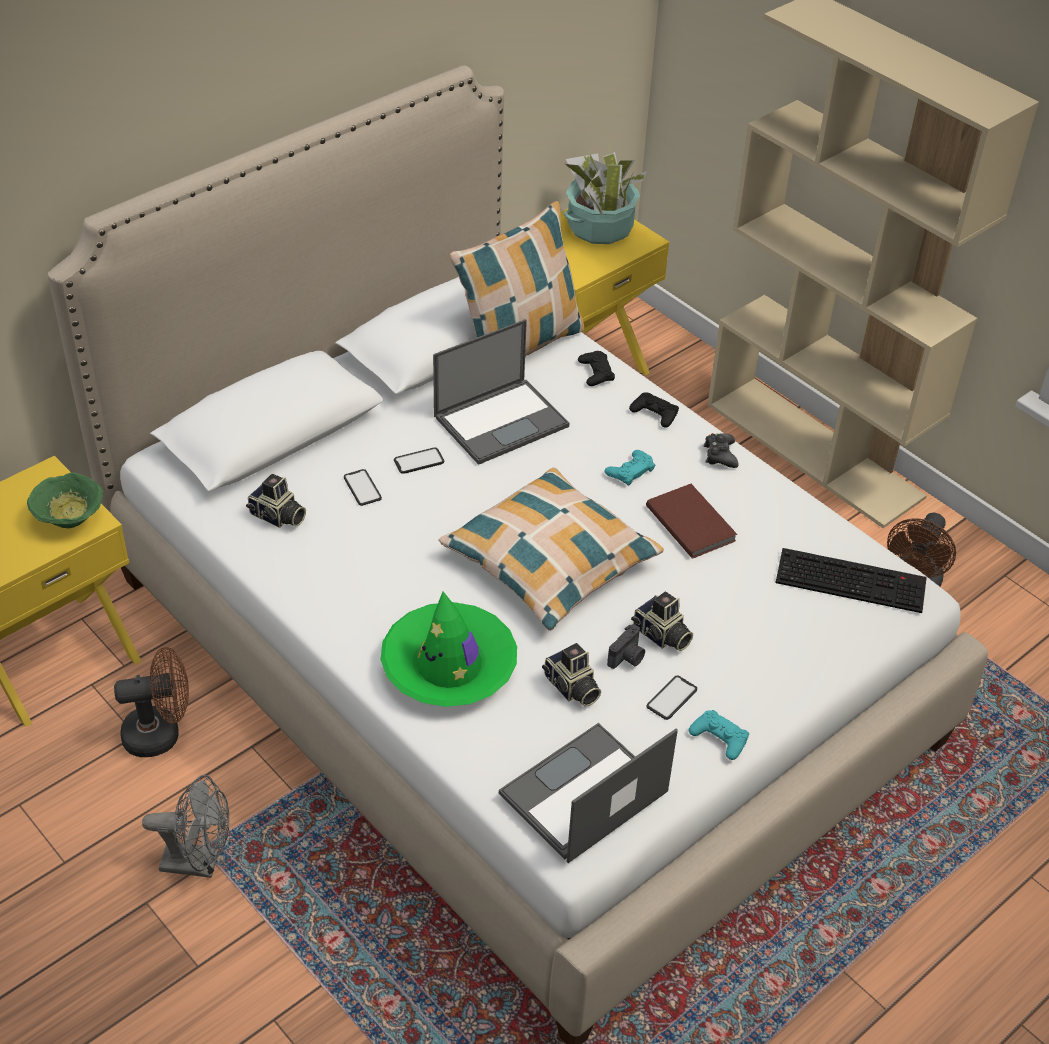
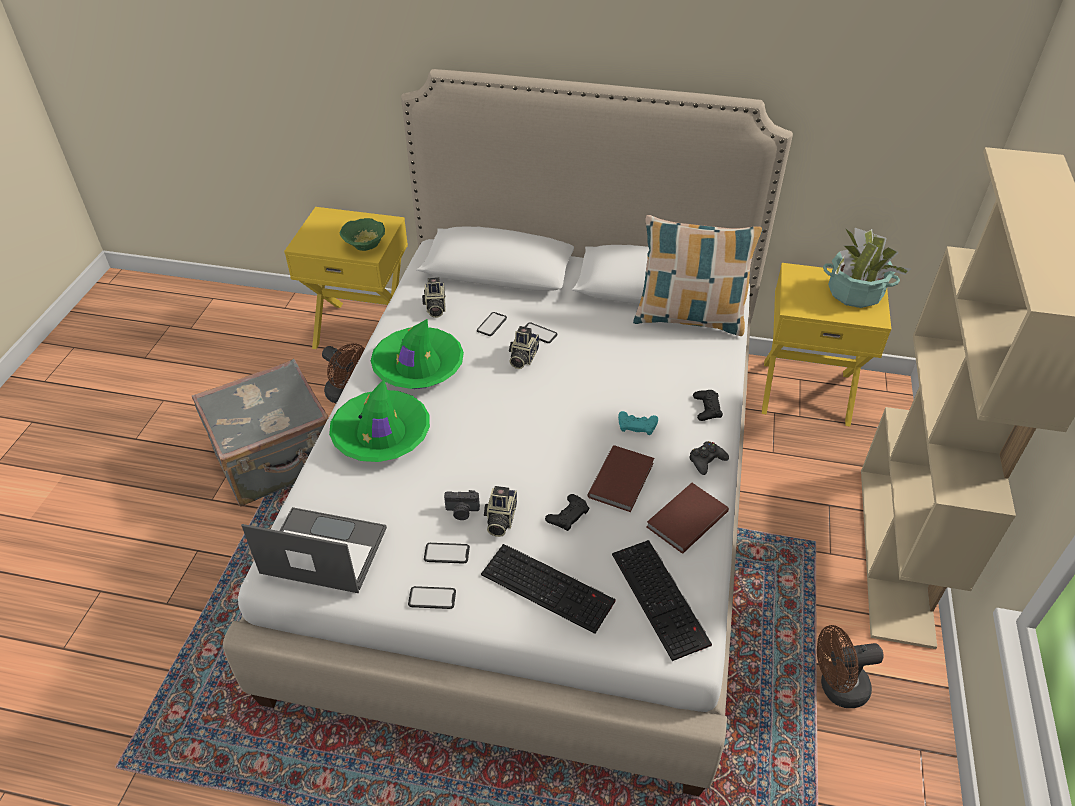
camera: 55 degrees right, 0 degrees up
(199, 862) = (277, 460): grey fan -> grey suitcase
(367, 581) = (418, 366): none -> green hat
(502, 420) = (614, 346): laptop -> none
(550, 561) = (513, 431): pillow -> none
(571, 688) = (408, 498): camera -> camera (522, 357)
(596, 372) = (710, 362): black game controller -> black game controller (567, 515)
(719, 738) = (432, 598): turquoise game controller -> phone
(776, 511) = (685, 519): none -> brown book
(778, 646) = (549, 587): none -> keyboard

